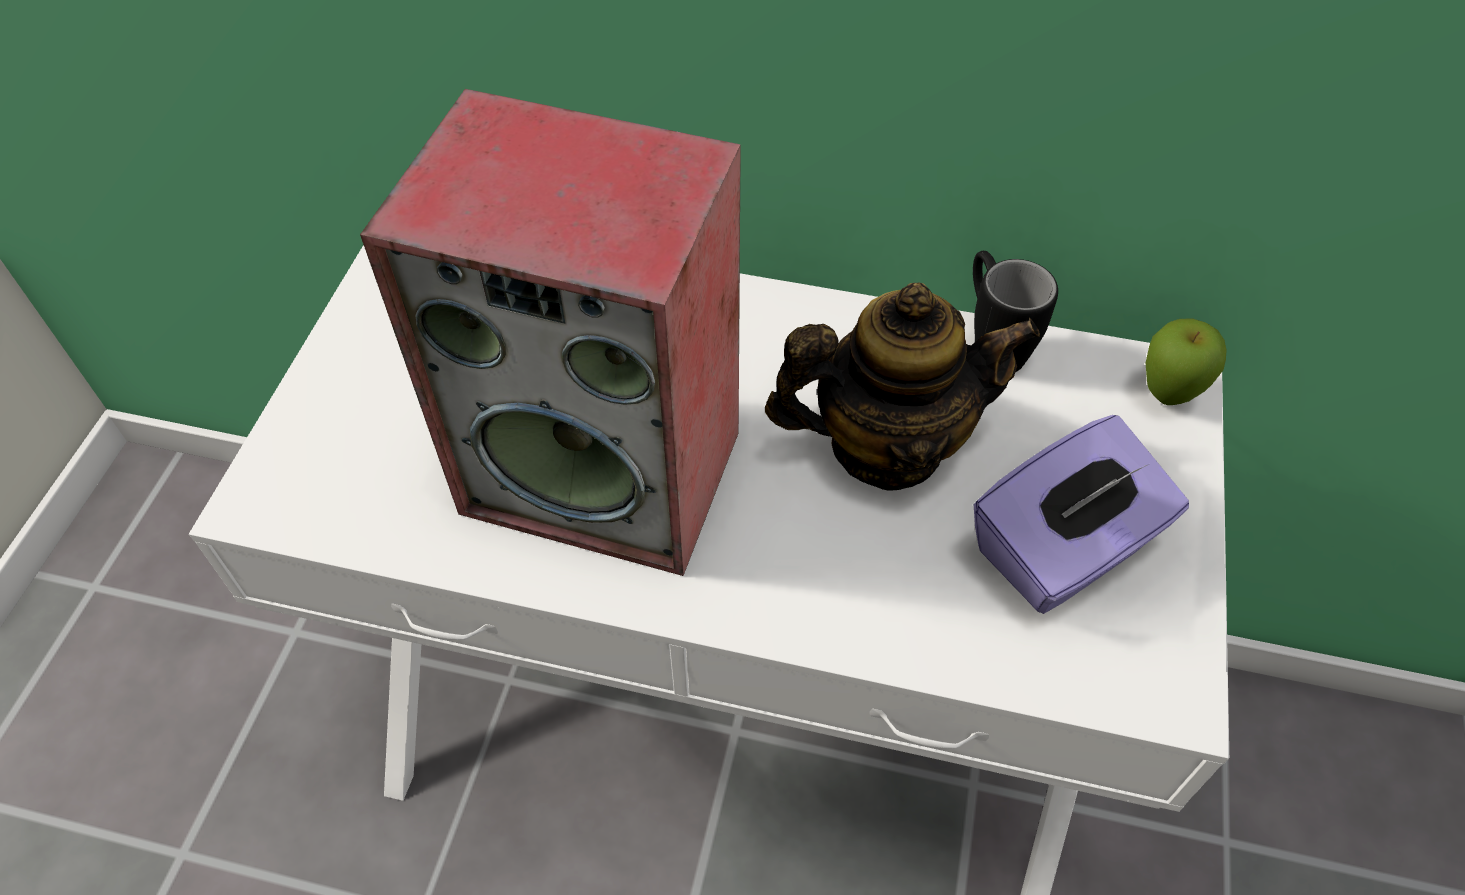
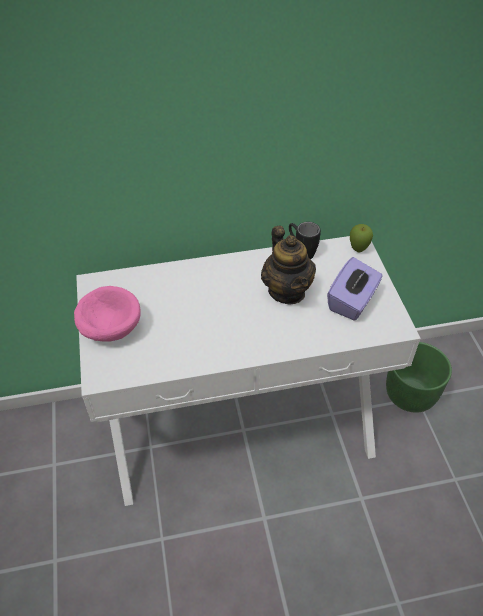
camera: 25 degrees left, 5 degrees down
(370, 376) = (110, 327): none -> pink bowl
(607, 470) = (207, 327): speaker -> none
(886, 445) = (287, 291): teapot -> teapot turned 105 degrees clockwise
(1212, 821) = (410, 393): none -> green planter

